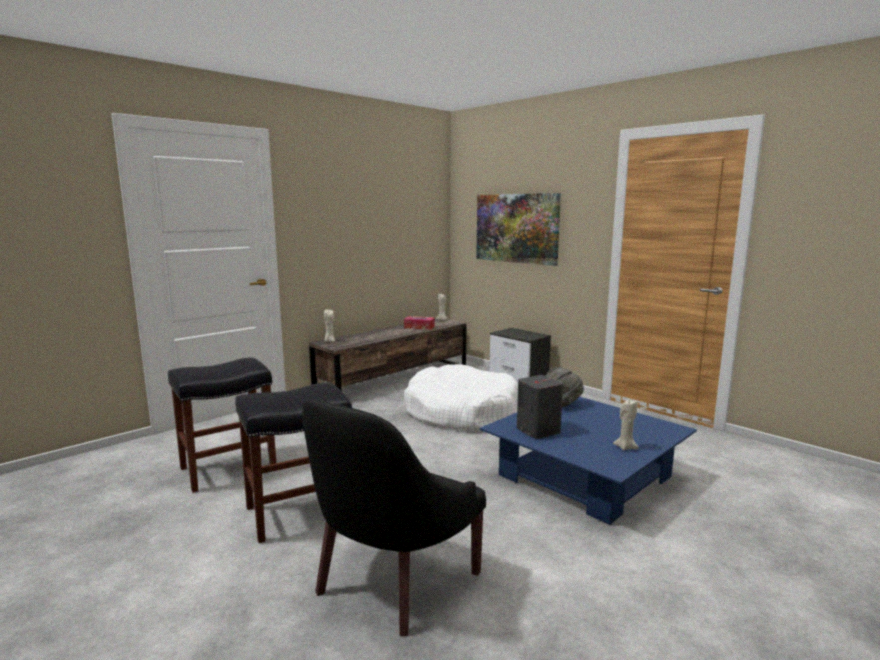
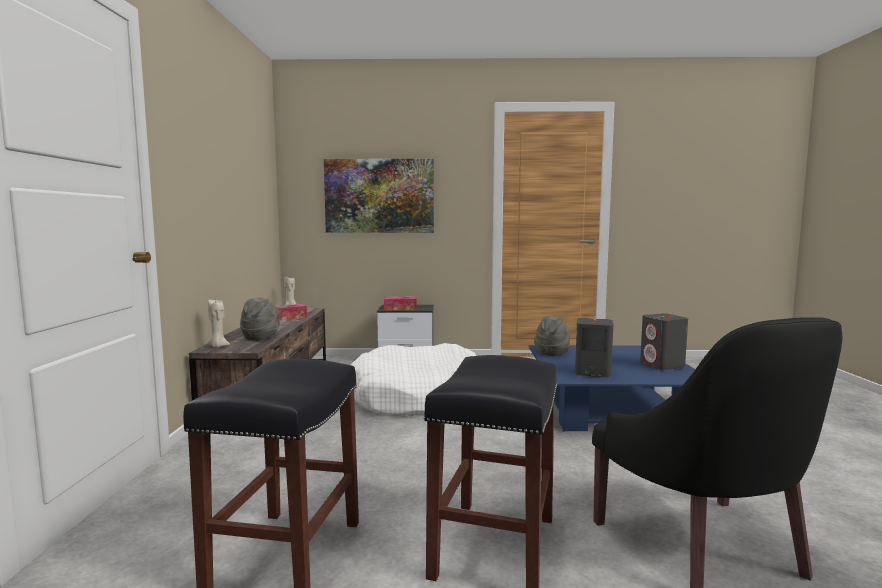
camera: 45 degrees left, 5 degrees down
(364, 340) = (261, 337): none -> grey hat
(512, 334) = (400, 308): none -> tissue box
(625, 447) = (662, 365): beige candle -> grey speaker

